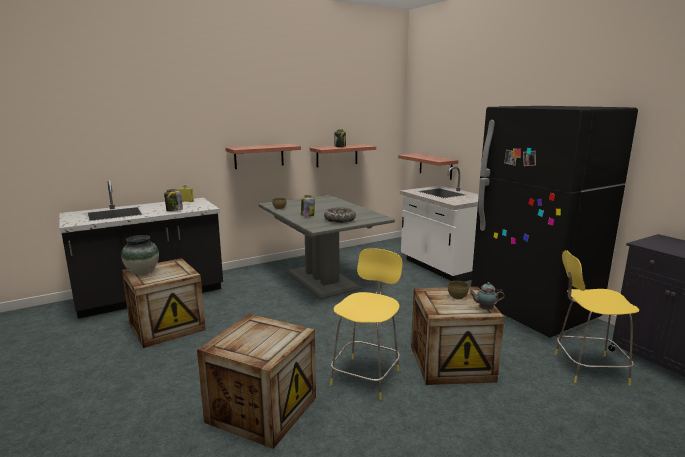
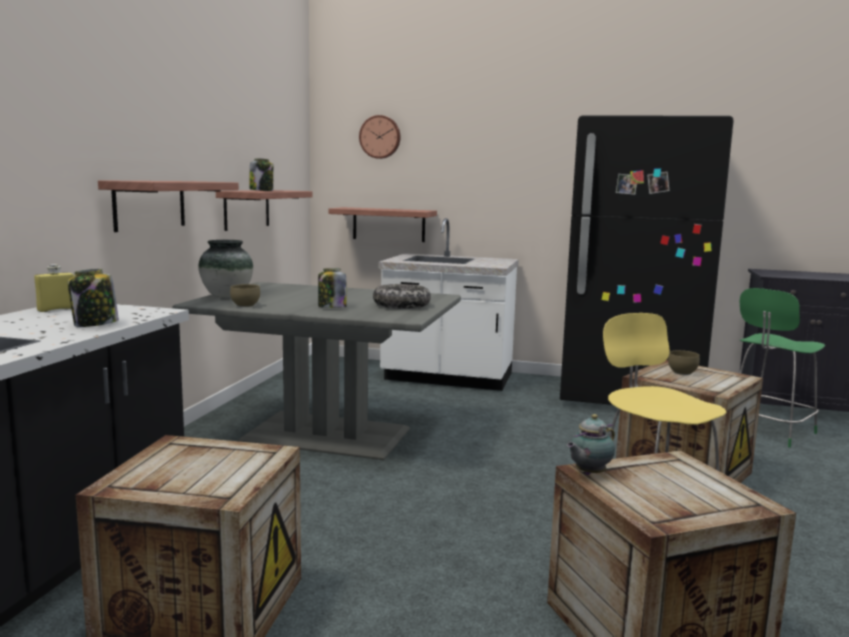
camera: 45 degrees left, 5 degrees down
(142, 272) = (156, 481): vase -> vase (226, 296)
(434, 111) = (380, 137): none -> wall clock
(484, 309) = (733, 376): teapot -> teapot (588, 474)
(587, 368) = (769, 432): yellow stool -> green stool

